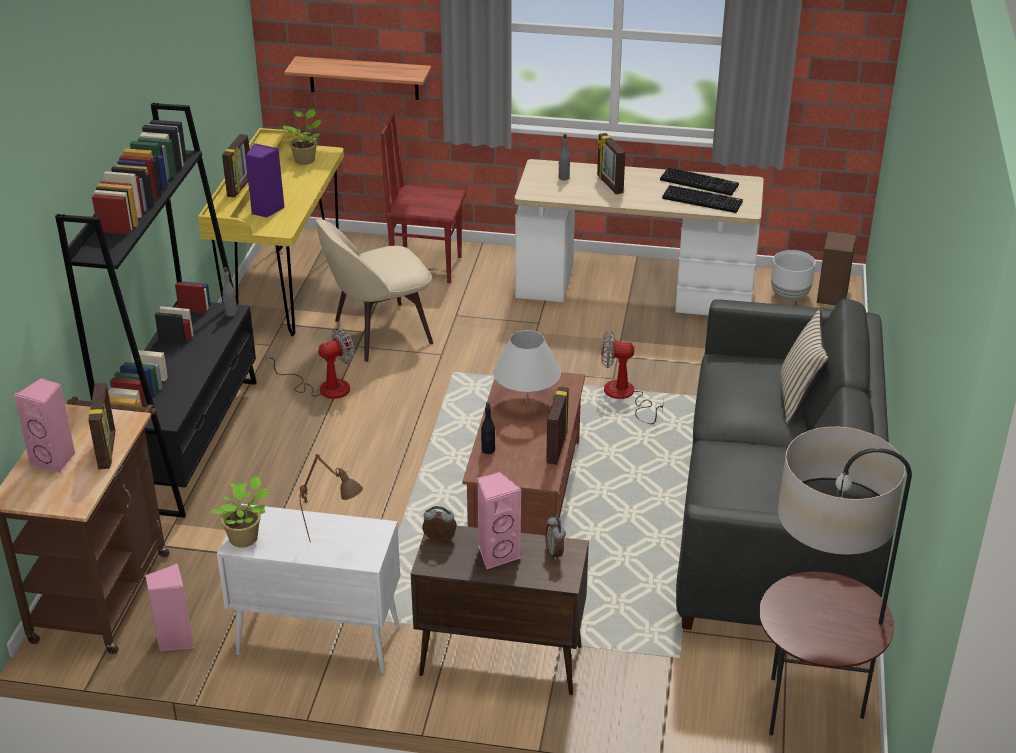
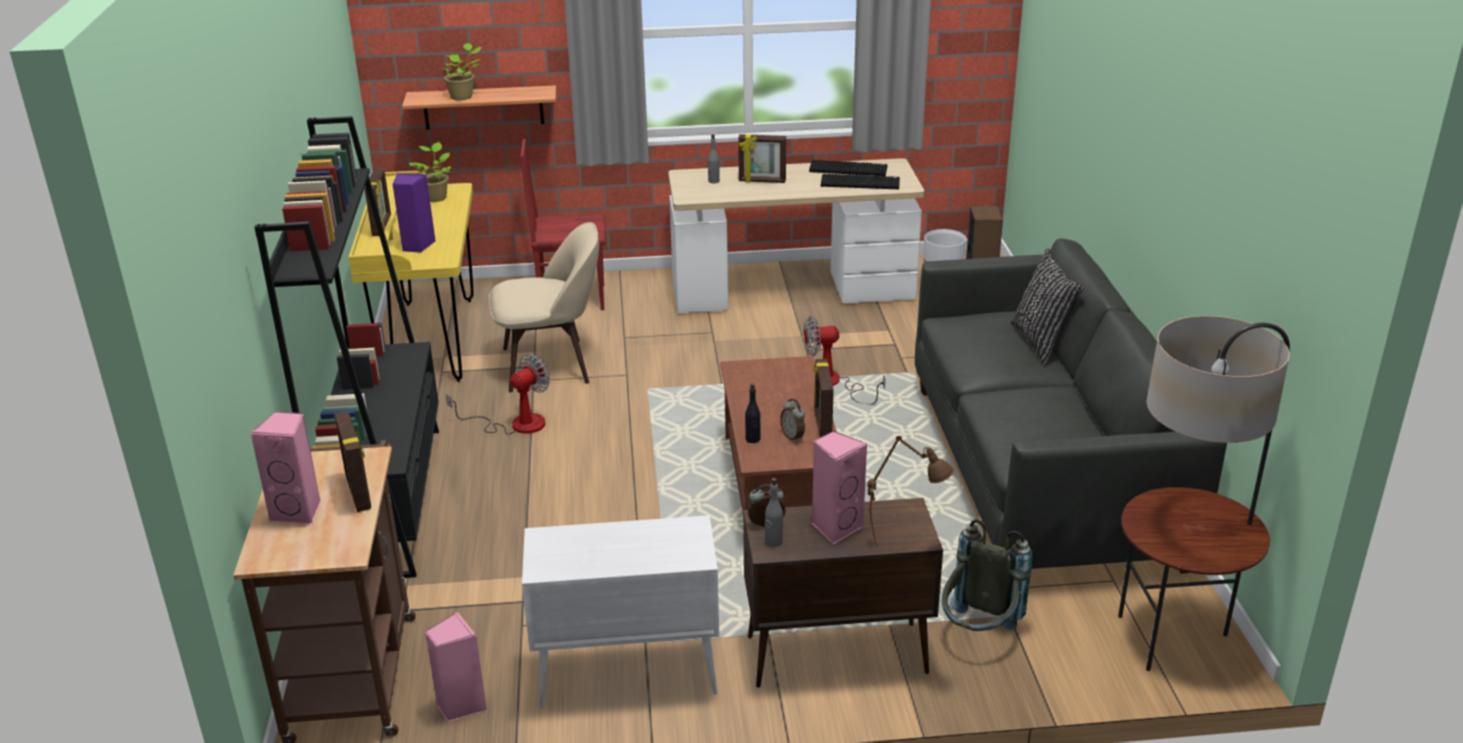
camera: 15 degrees left, 5 degrees down
(230, 313) = (412, 351): grey bottle -> grey bottle (773, 542)
(246, 538) = (548, 562): potted plant -> potted plant (463, 97)
(335, 544) = (654, 550): brown table lamp -> brown table lamp (906, 544)
(378, 333) = (550, 365): beige chair -> beige chair turned 150 degrees counterclockwise
(526, 402) = (768, 389): white table lamp -> none
(555, 552) = (896, 515): alarm clock -> alarm clock (793, 436)
(609, 184) = (762, 181): picture frame -> picture frame turned 45 degrees counterclockwise
(634, 667) = (978, 633): none -> grey backpack
(799, 398) = (1041, 341): beige pillow -> black pillow

